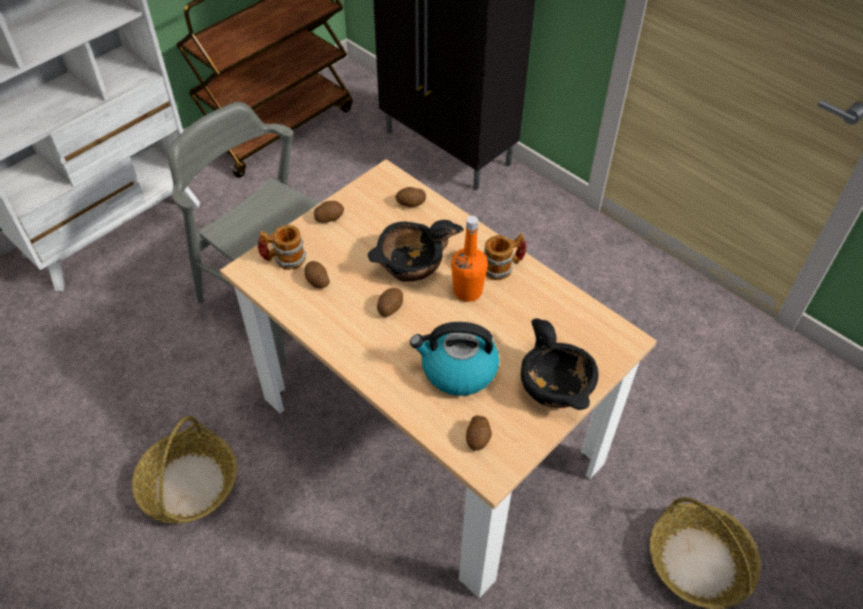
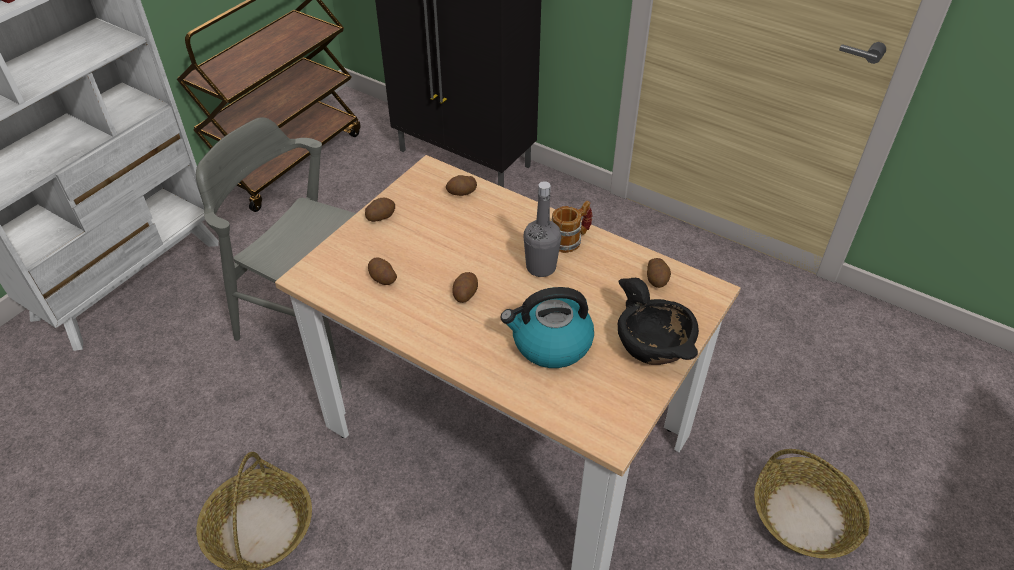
camera: 10 degrees left, 5 degrees down
(284, 259) = (342, 262): mug -> none
(411, 264) = (476, 249): black bowl -> none
(467, 291) = (541, 267): orange bottle -> grey bottle
(478, 438) = (589, 407): potato -> potato (657, 279)

